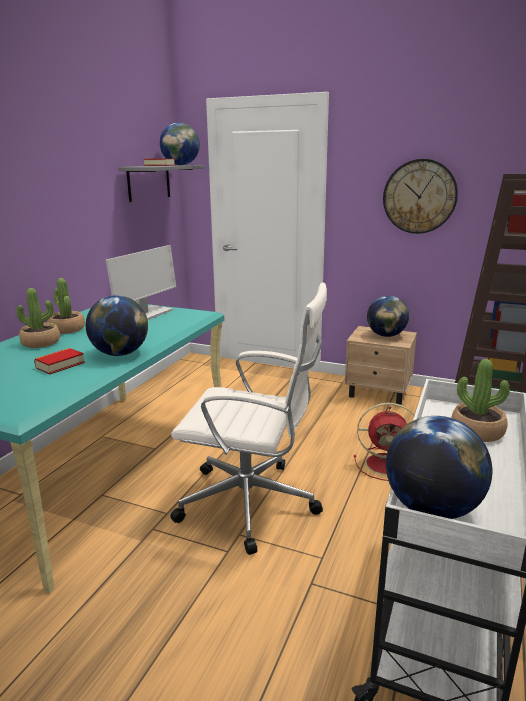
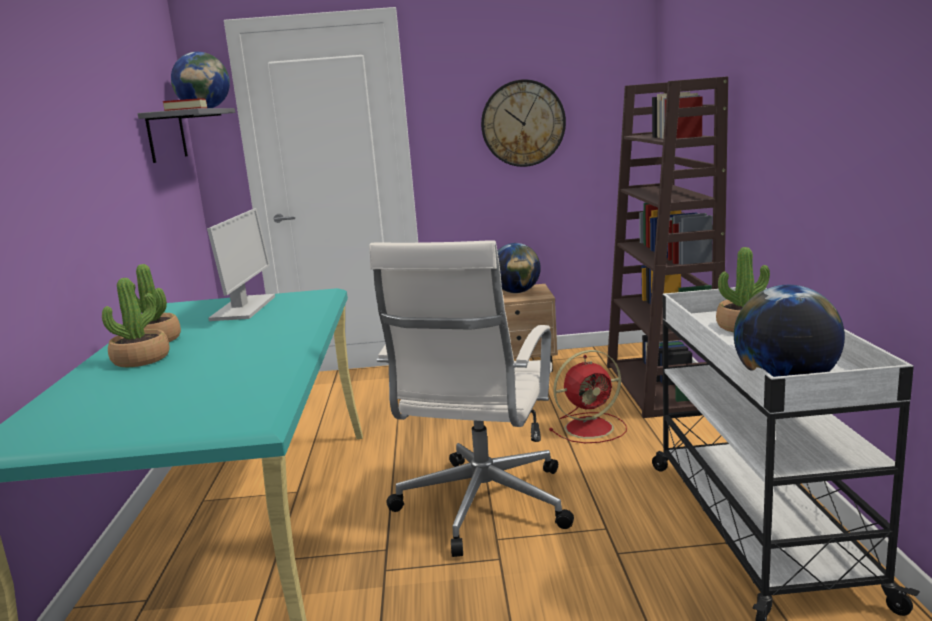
camera: 25 degrees left, 5 degrees down
(60, 365) = (218, 371): book -> none
(120, 354) = (284, 345): globe -> none
(252, 504) = (481, 507): white office chair -> white office chair turned 120 degrees clockwise

